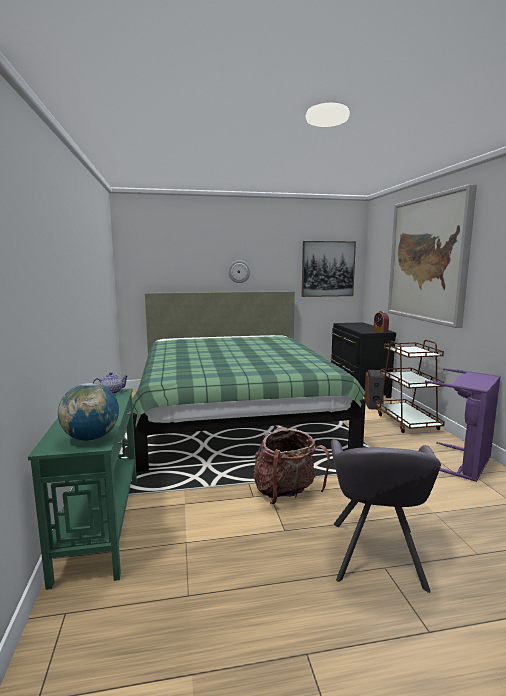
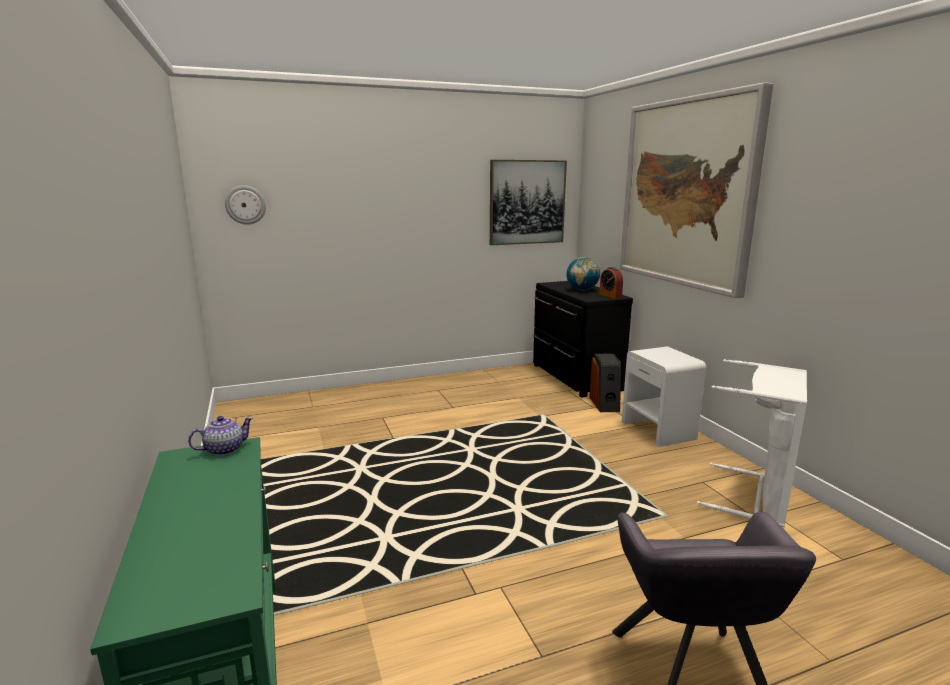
camera: 10 degrees left, 5 degrees up
(91, 438) = (214, 578): globe -> globe (582, 290)
(234, 415) = (406, 437): green bed -> none
(239, 271) = (395, 208): wall clock -> wall clock (245, 205)
(286, 493) = (524, 580): backpack -> none
(407, 422) = (658, 430): brown cart -> white nightstand
(464, 464) = (756, 497): purple laundry basket -> white laundry basket

